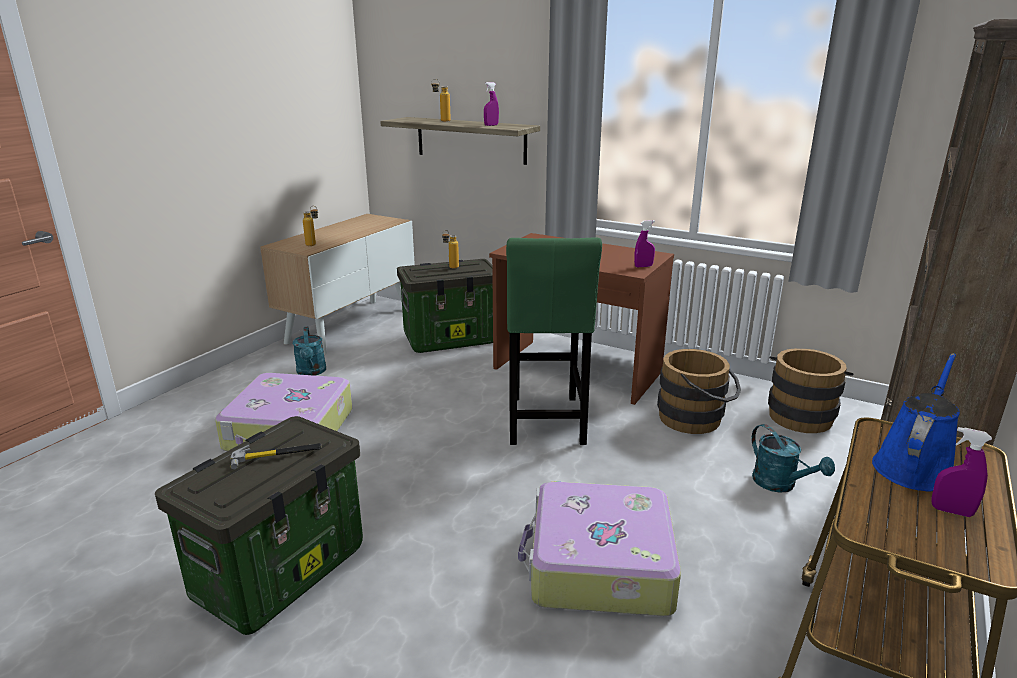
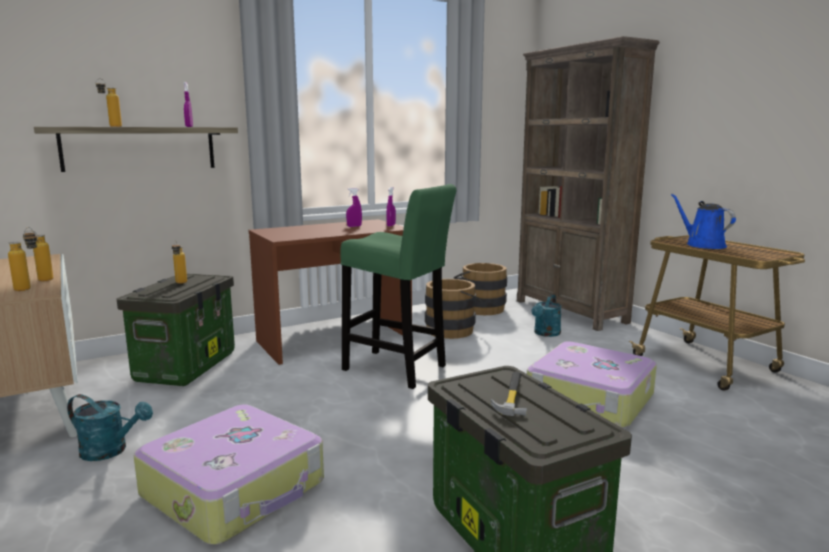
camera: 60 degrees left, 10 degrees down
(333, 241) = (41, 281): none -> bottle
(780, 484) = (545, 334): turquoise watering can -> turquoise watering can turned 120 degrees clockwise
(951, 511) = (743, 249): purple spray bottle -> purple spray bottle (354, 226)

